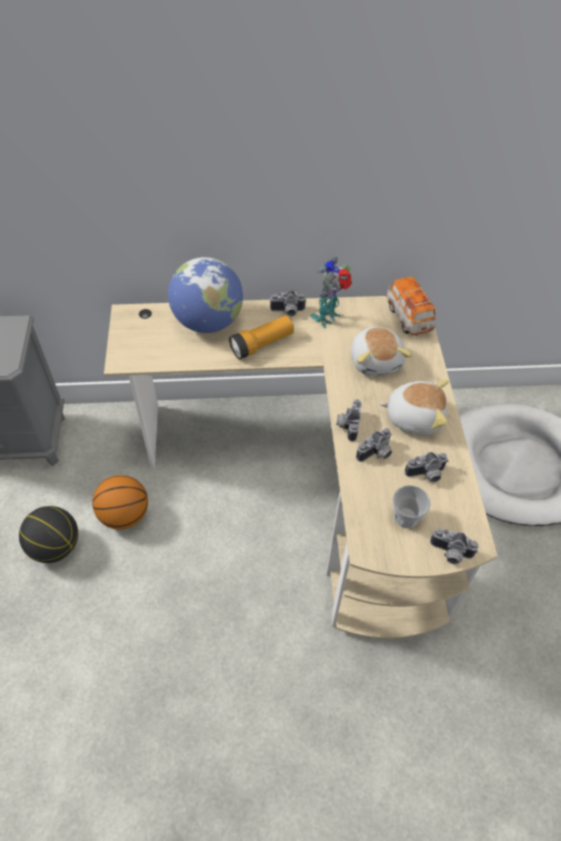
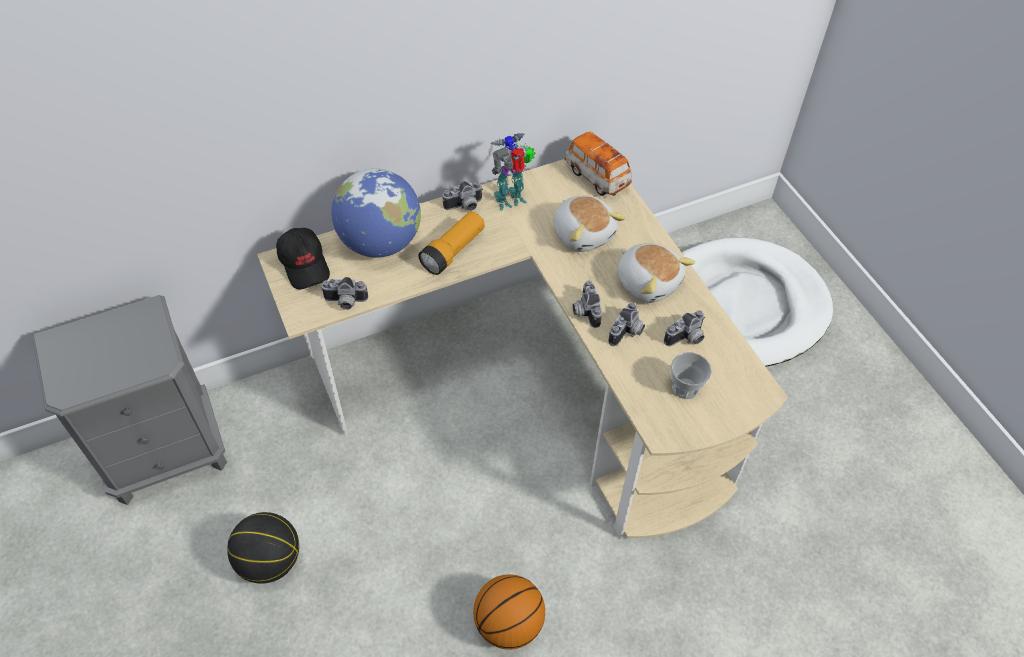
camera: 20 degrees left, 0 degrees up
(124, 515) = (336, 497): basketball -> basketball (508, 623)
(142, 322) = (305, 264): none -> black cap
(328, 317) = (512, 201): toy robot -> toy robot turned 45 degrees clockwise
(414, 416) = (648, 282): plush toy -> plush toy turned 60 degrees clockwise
(450, 553) = (743, 410): camera -> camera (345, 302)

